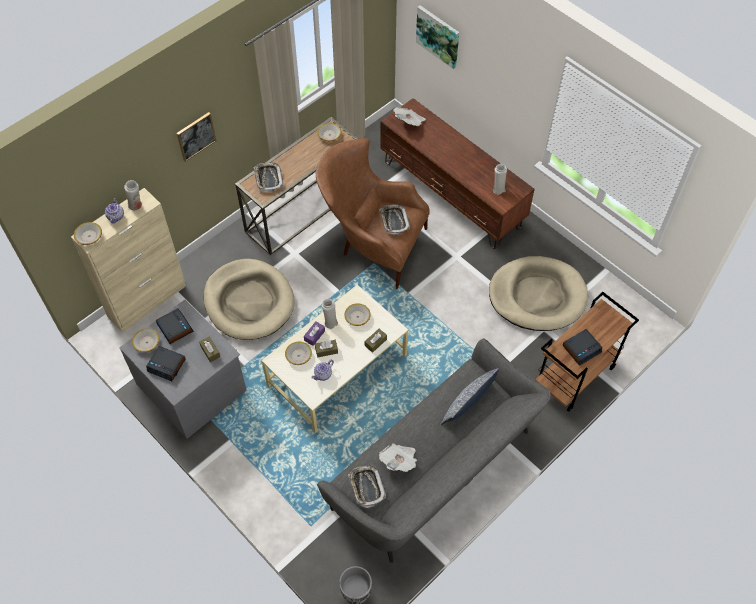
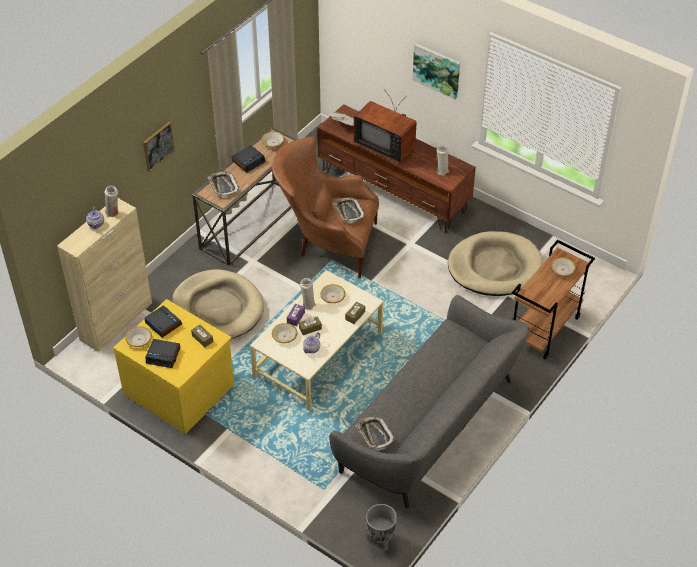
camera: 10 degrees left, 10 degrees down
(89, 236) = (75, 243): bowl -> bowl (562, 270)
(192, 386) = (180, 388): grey dresser -> yellow dresser
(399, 461) = (400, 409): newspaper -> none
(438, 36) = (364, 39): picture -> picture (437, 70)
(446, 151) = (386, 145): none -> television
(468, 402) = (453, 353): pillow -> none
(581, 348) = (548, 289): alarm clock -> alarm clock (248, 161)

